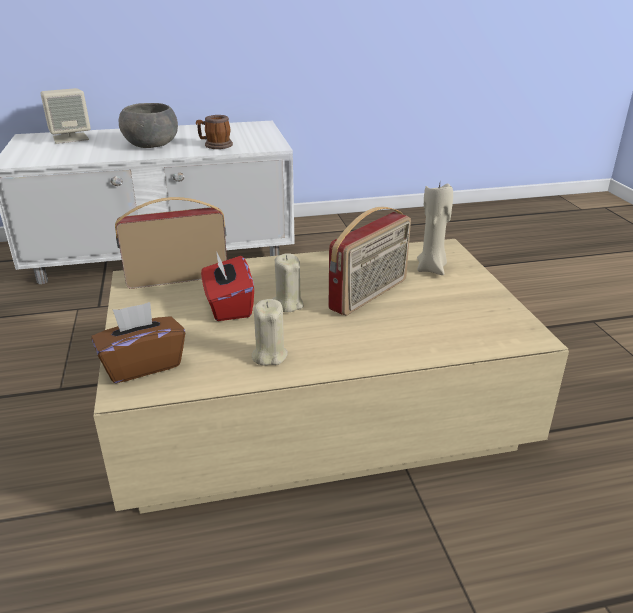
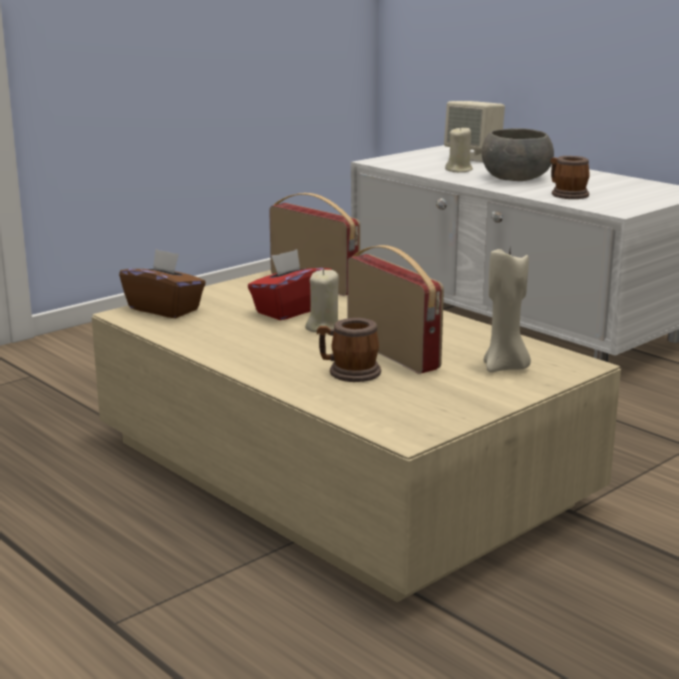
camera: 60 degrees right, 10 degrees down
(269, 355) = (226, 341): beige candle -> beige candle (459, 170)
(370, 295) = (393, 353): radio -> radio turned 135 degrees counterclockwise
(395, 323) = (348, 373): none -> mug

